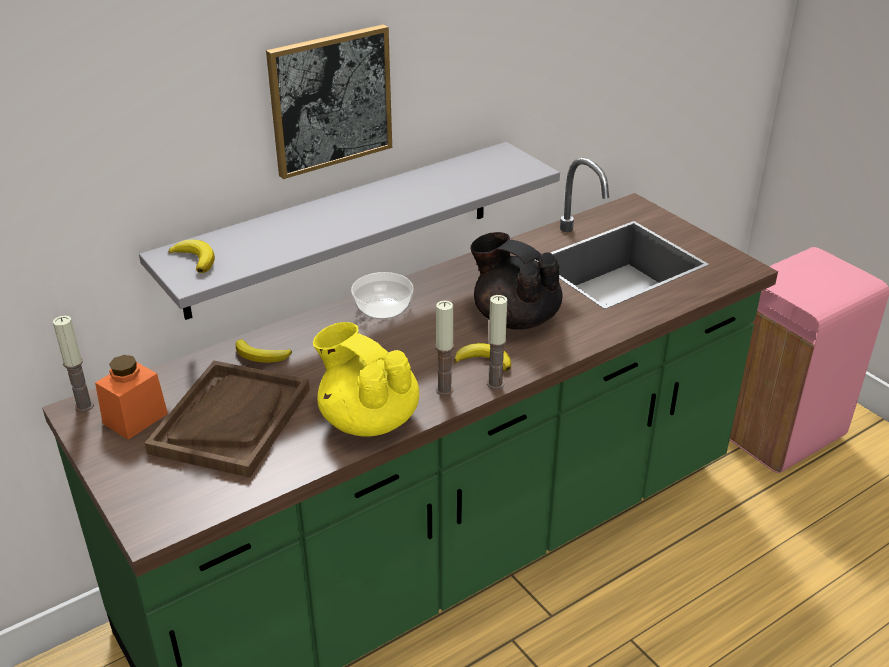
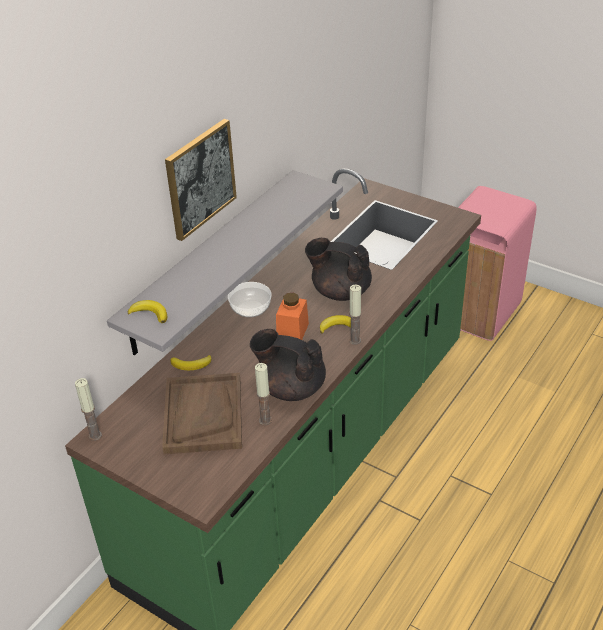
camera: 20 degrees left, 5 degrees up
(135, 418) = (137, 433): orange jar -> orange jar (292, 331)
(368, 419) = (291, 387): yellow teapot -> black teapot
(444, 390) = (326, 354): candle -> candle (265, 420)

